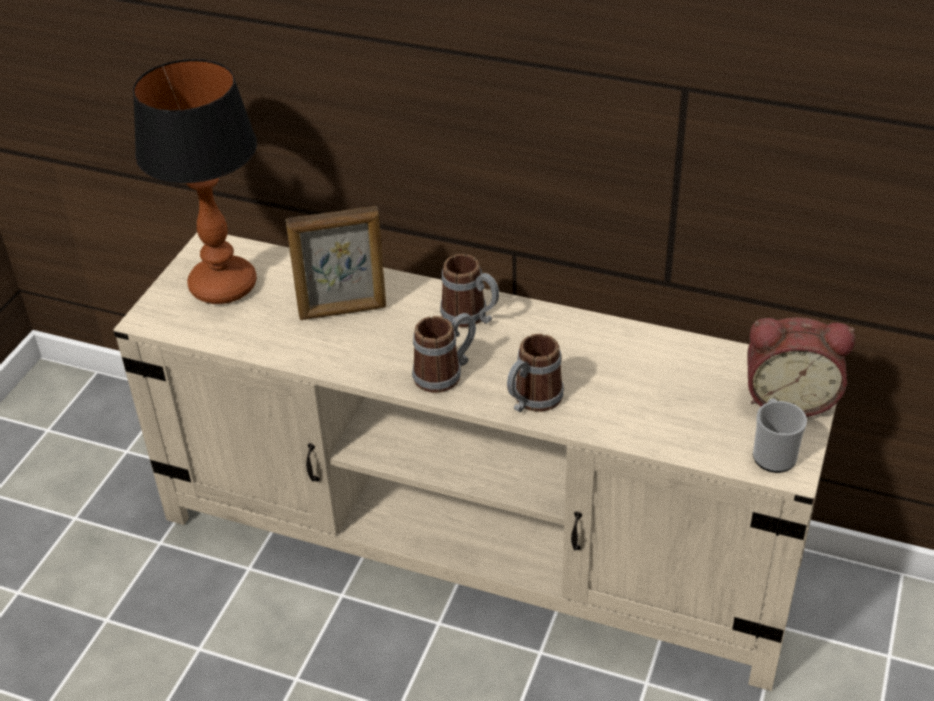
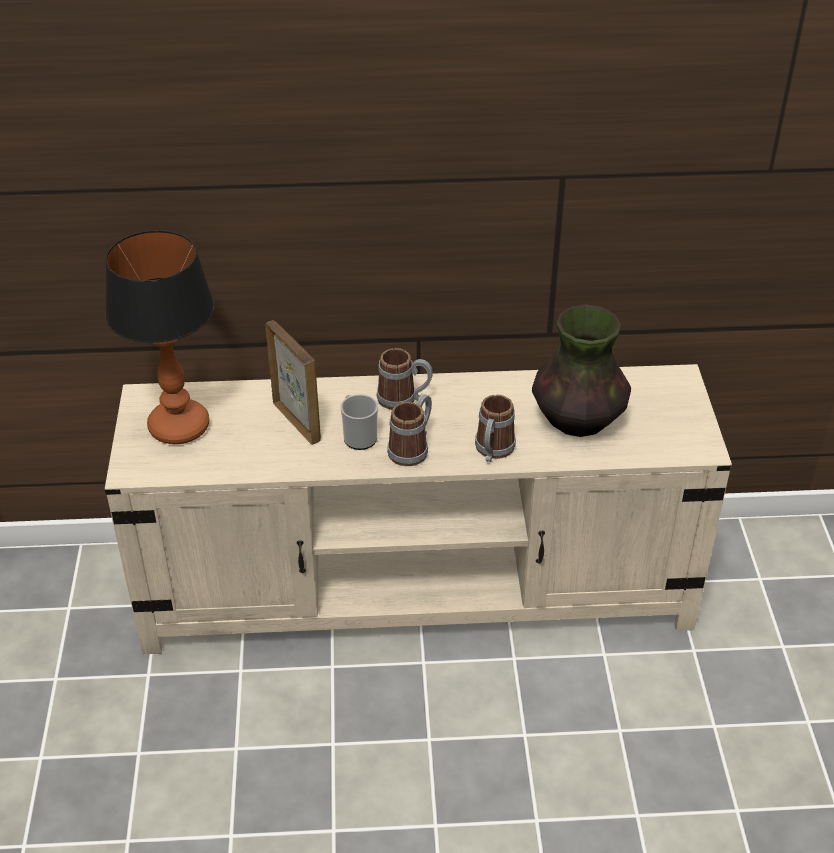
camera: 25 degrees left, 0 degrees up
(343, 311) = (297, 421): picture frame -> picture frame turned 90 degrees counterclockwise
(652, 393) = (577, 421): none -> vase
(773, 453) = (686, 441): mug -> mug (358, 436)
(789, 398) = (674, 398): alarm clock -> none

